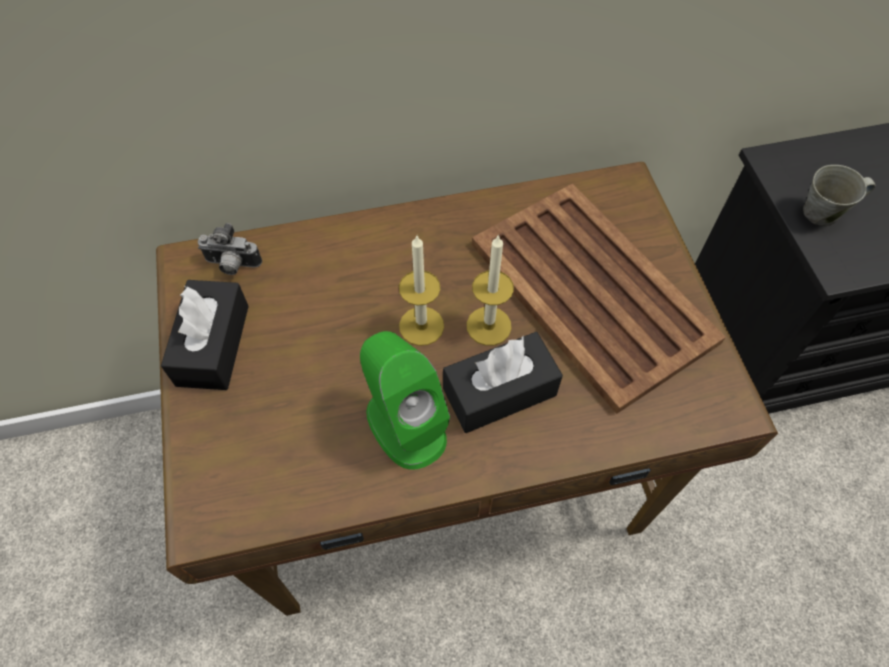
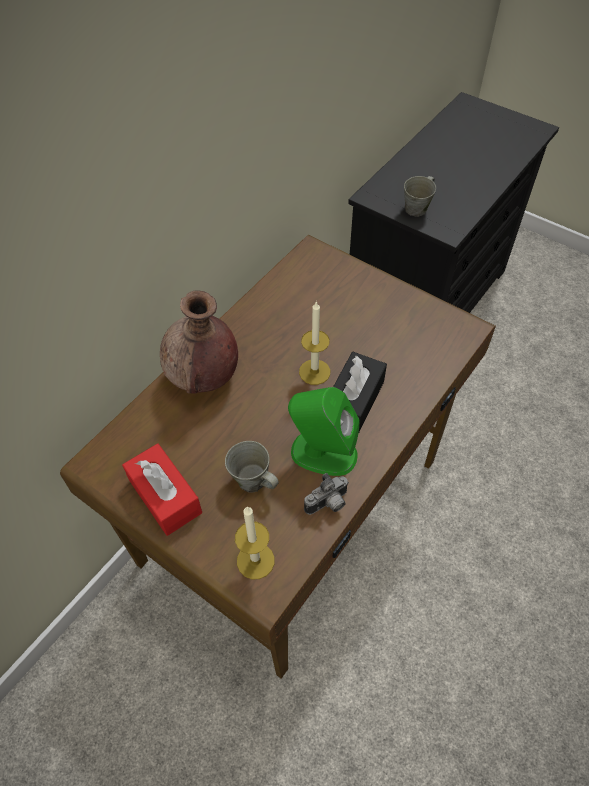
camera: 40 degrees left, 5 degrees down
(213, 345) = (165, 496): black tissue box -> red tissue box
(232, 265) = (127, 445): camera -> camera (328, 504)
(306, 397) = (253, 481): none -> grey mug
(369, 248) = (203, 378): none -> brown vase
(421, 326) = (278, 397): candle -> candle (255, 561)
(592, 294) = (351, 319): brown tray -> none

